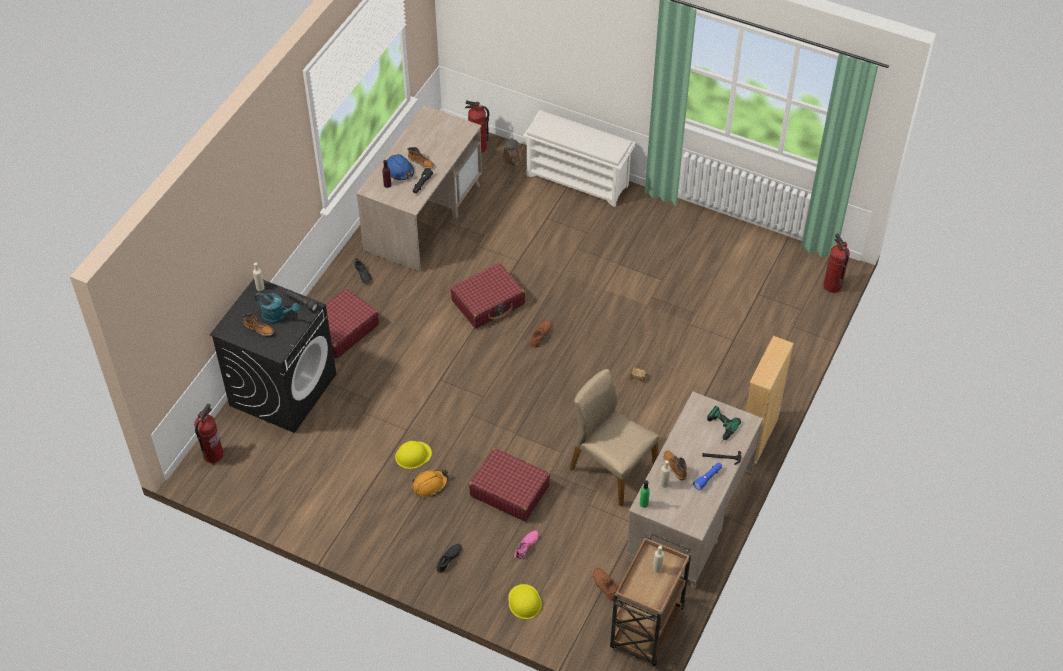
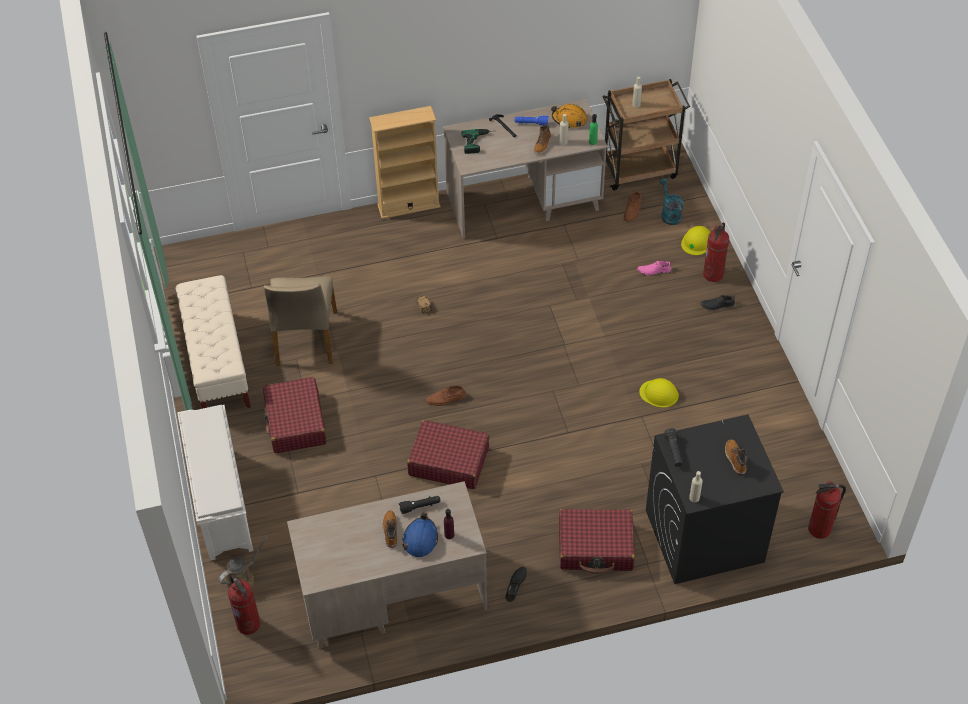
camera: 130 degrees left, 0 degrees up
(277, 317) = (707, 457): turquoise watering can -> turquoise watering can (669, 214)
(430, 485) = (672, 362): orange hard hat -> orange hard hat (569, 119)
(509, 490) = (620, 312): red suitcase -> red suitcase (295, 422)
(612, 468) = (530, 267): beige chair -> beige chair (305, 339)
(700, 238) = (217, 363): none -> beige bench
(832, 286) = (195, 248): fire extinguisher -> fire extinguisher (713, 274)

